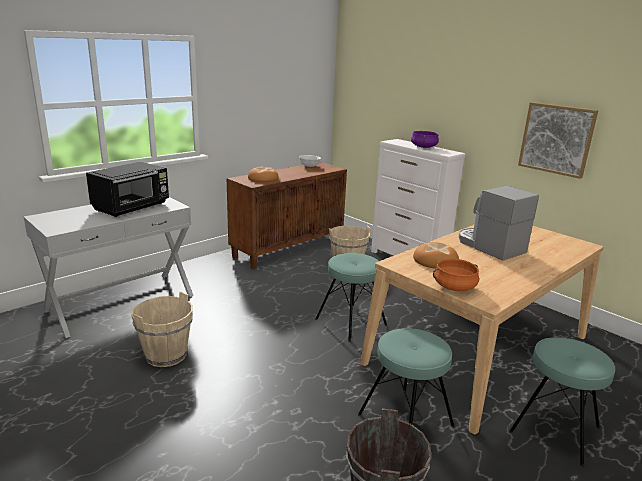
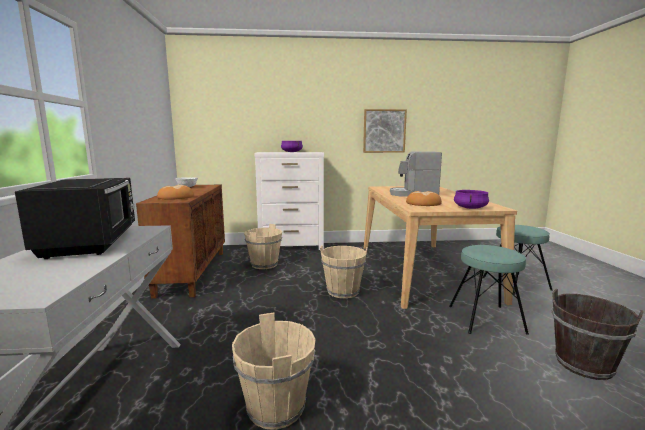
camera: 50 degrees left, 10 degrees down
(351, 322) = (343, 291): turquoise stool -> beige bucket
(454, 287) = (470, 208): orange cooking pot -> purple cooking pot

